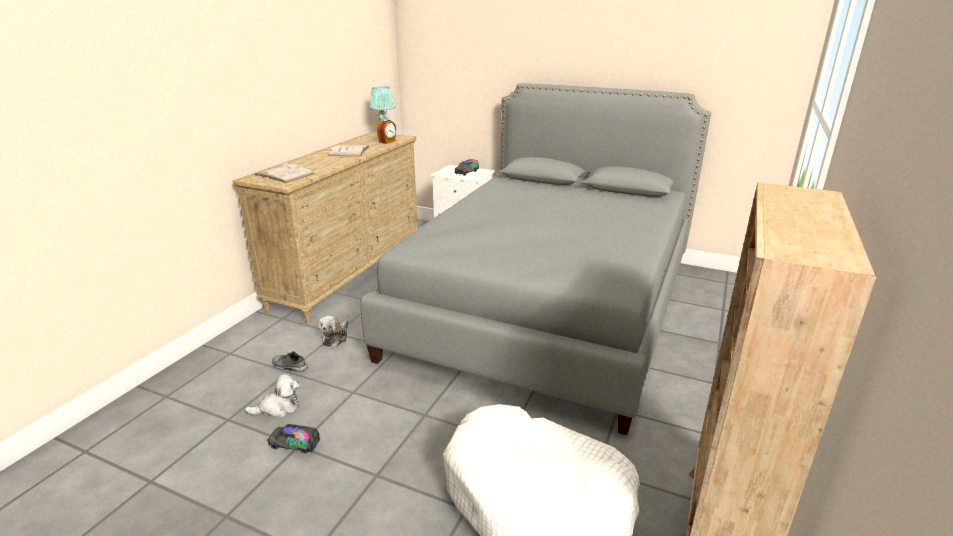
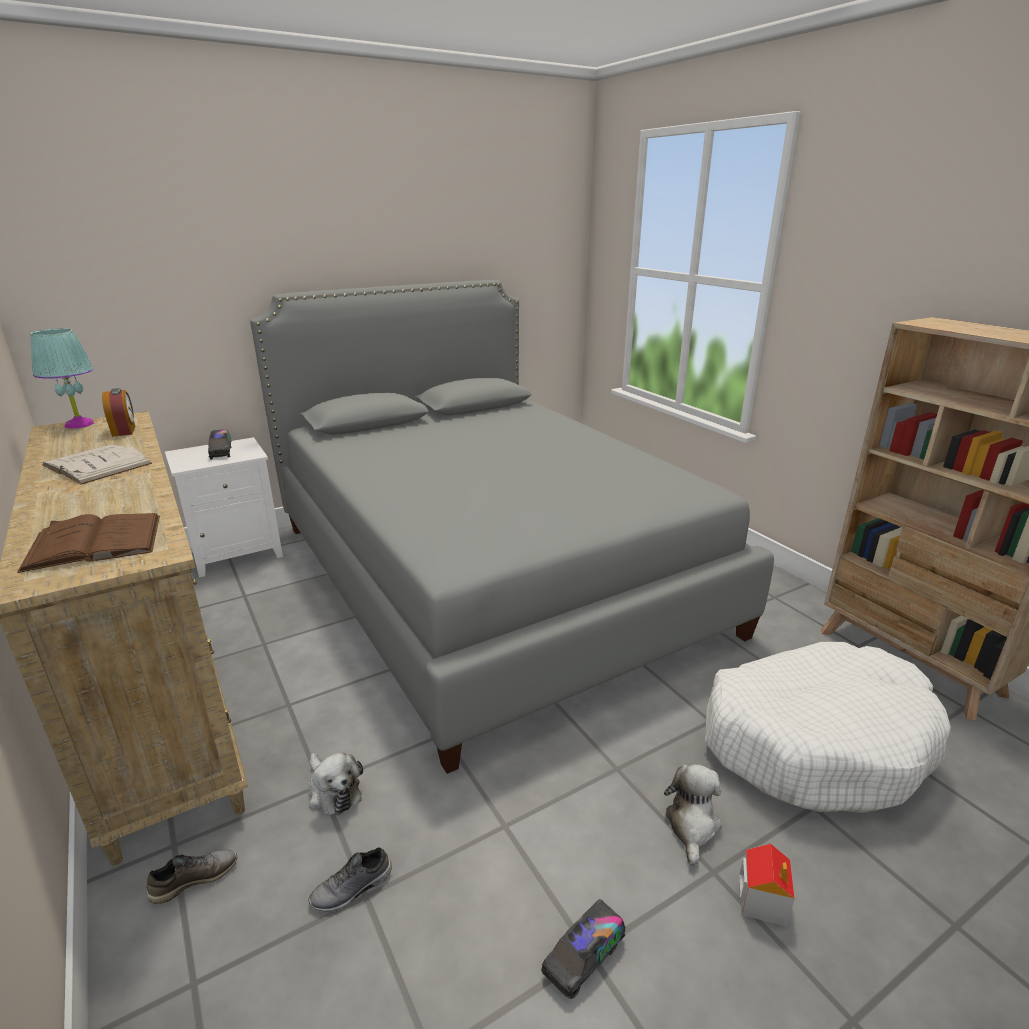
camera: 55 degrees left, 0 degrees up
(270, 330) = (194, 878): none -> grey shoe
(278, 407) = (462, 948): plush toy -> plush toy (692, 825)
(285, 174) = (94, 542): white book -> brown book
(370, 500) = (762, 899): none -> toy house

